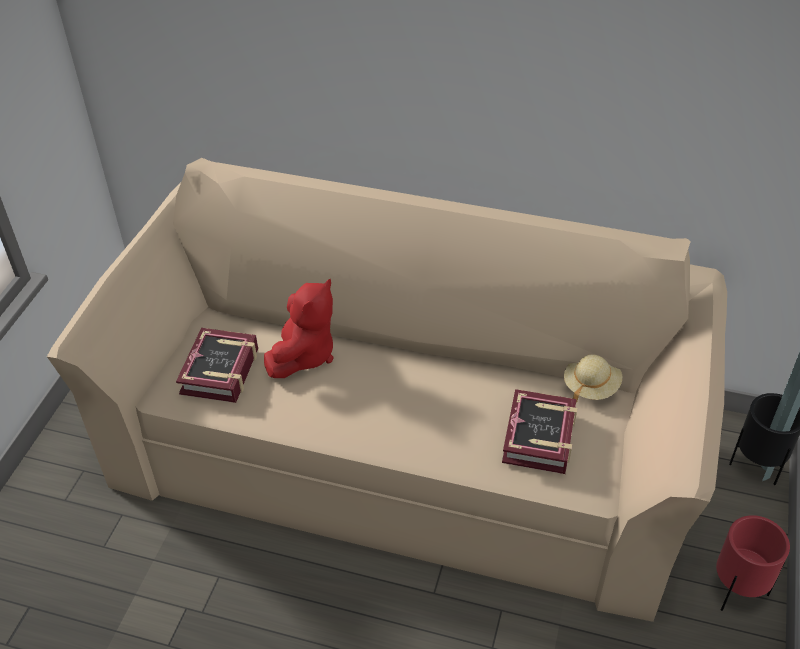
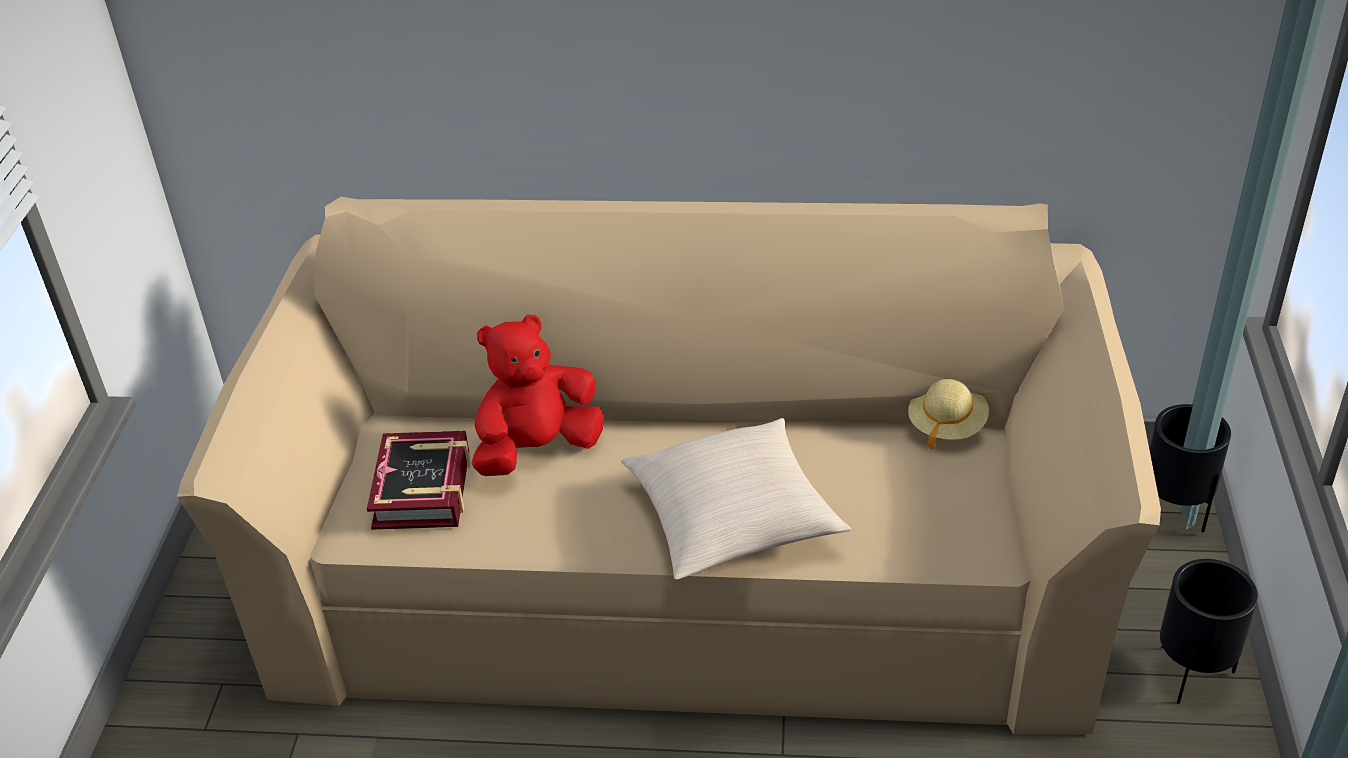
camera: 10 degrees left, 5 degrees down
(304, 354) = (537, 449): red plush toy -> red plush toy turned 135 degrees counterclockwise
(421, 430) = (732, 518): none -> beige pillow
(539, 437) = (898, 500): book -> none
(736, 590) = (1190, 674): red planter -> black planter

